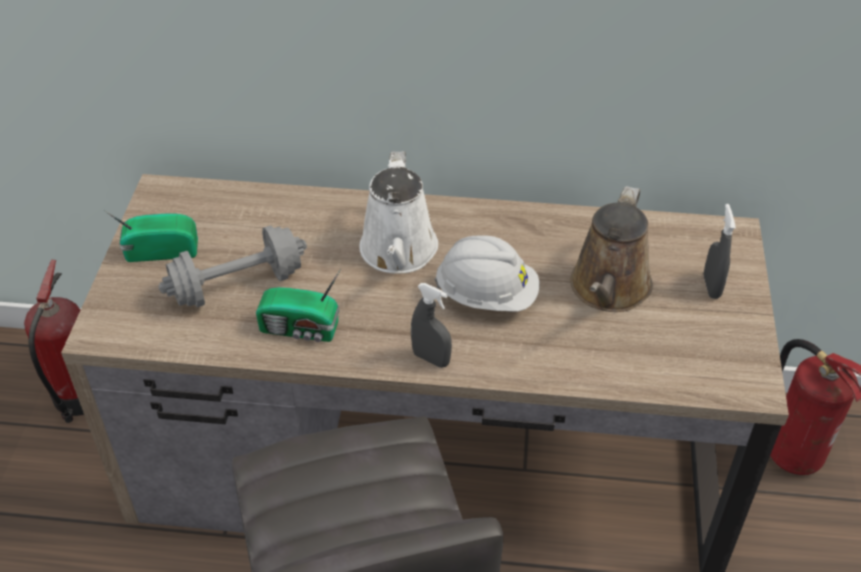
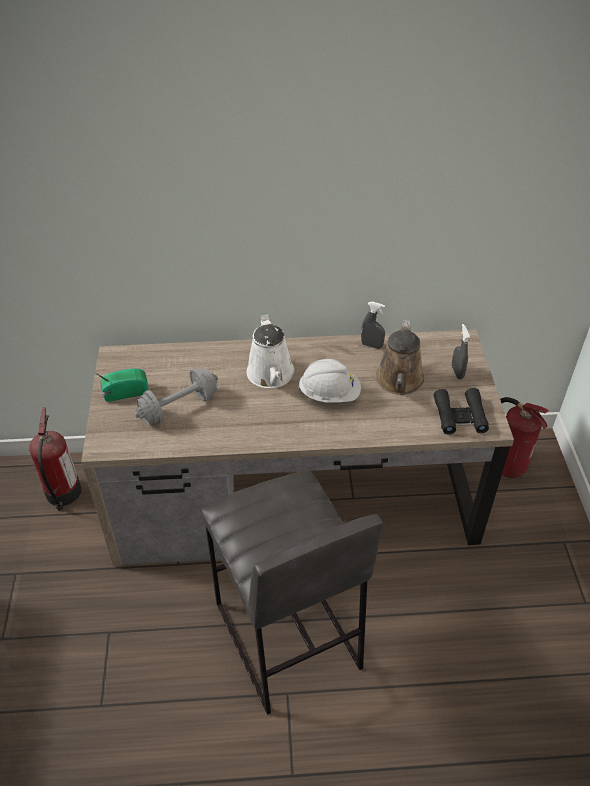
camera: 10 degrees left, 0 degrees up
(301, 329) = (224, 428): radio -> none
(431, 358) = (306, 435): grey spray bottle -> grey spray bottle (371, 345)
(701, 361) = (460, 416): none -> black binoculars

